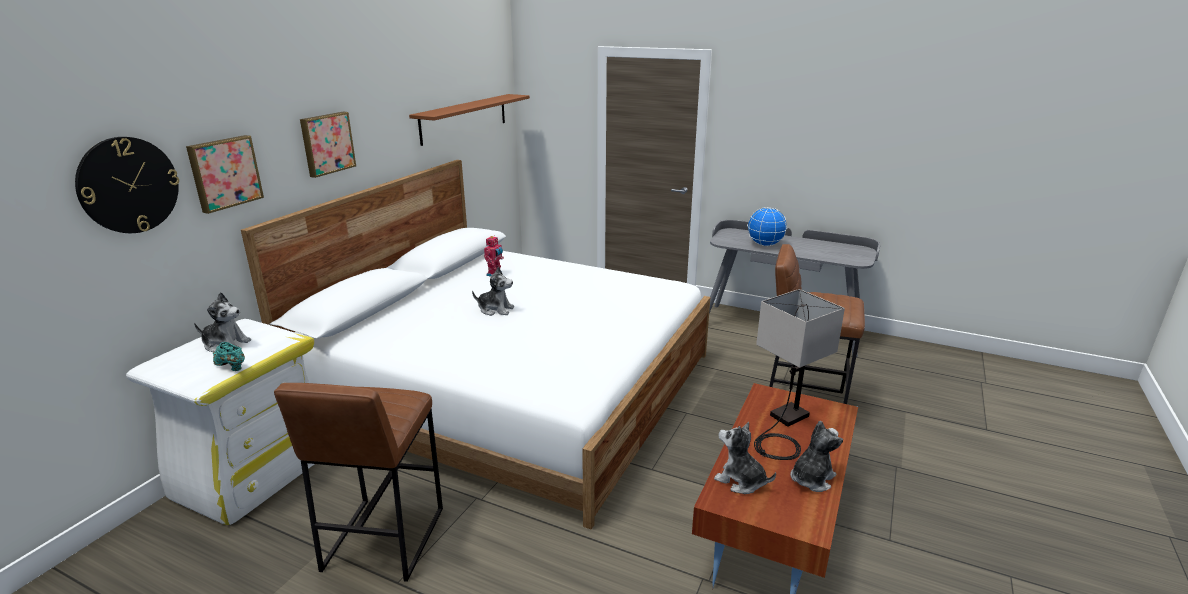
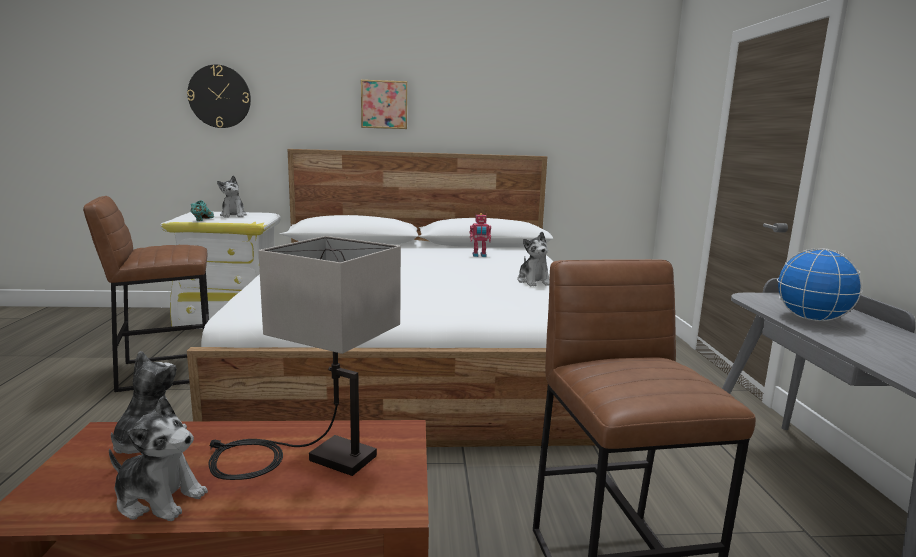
camera: 60 degrees right, 10 degrees down
(224, 173) = (287, 105): picture -> none
(464, 118) = (570, 117): brown shelf -> none
(495, 309) = (401, 264): plush toy -> plush toy (533, 281)

